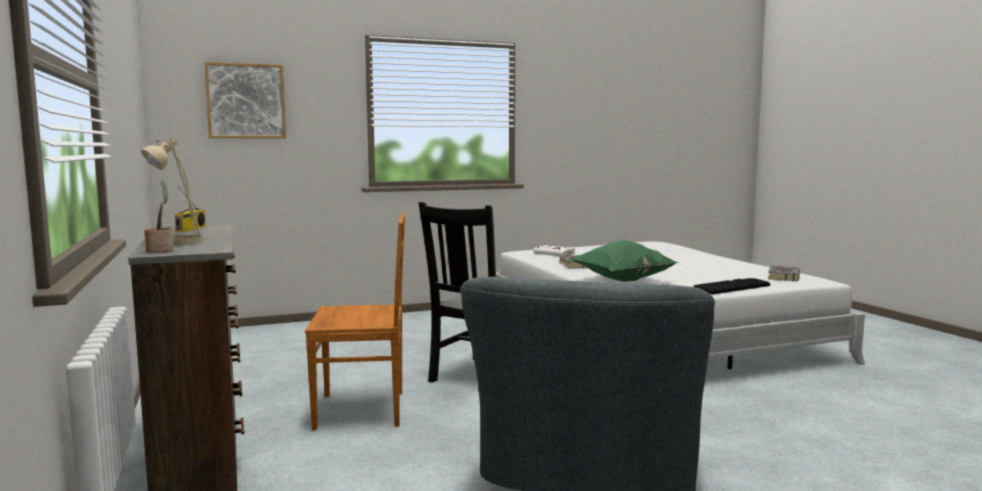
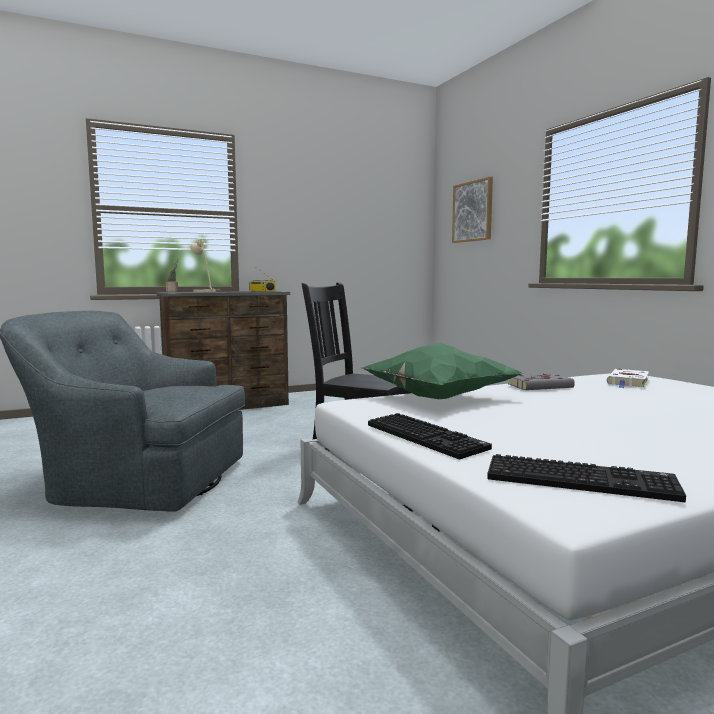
camera: 85 degrees right, 0 degrees up
(364, 410) = (280, 426): brown chair -> none
(783, 276) = (581, 480): grey book -> keyboard

